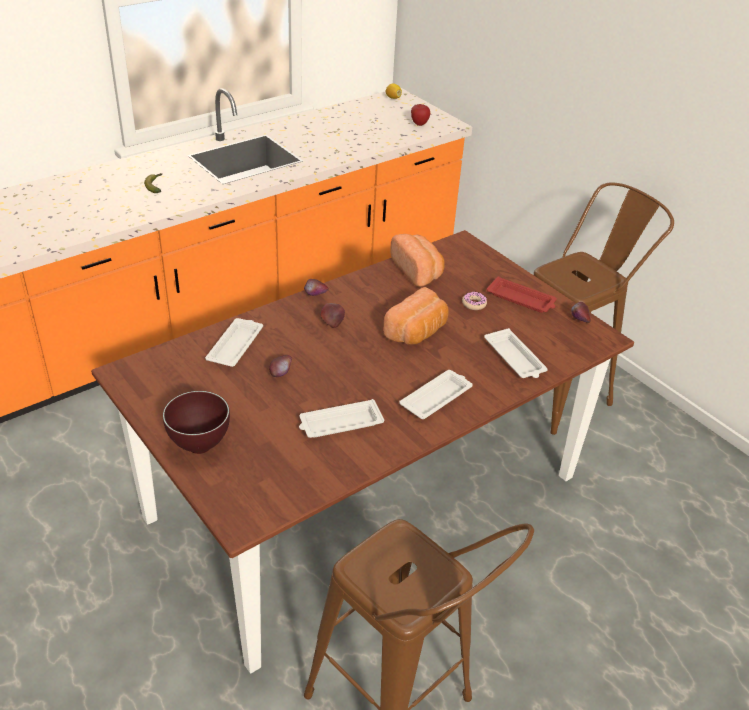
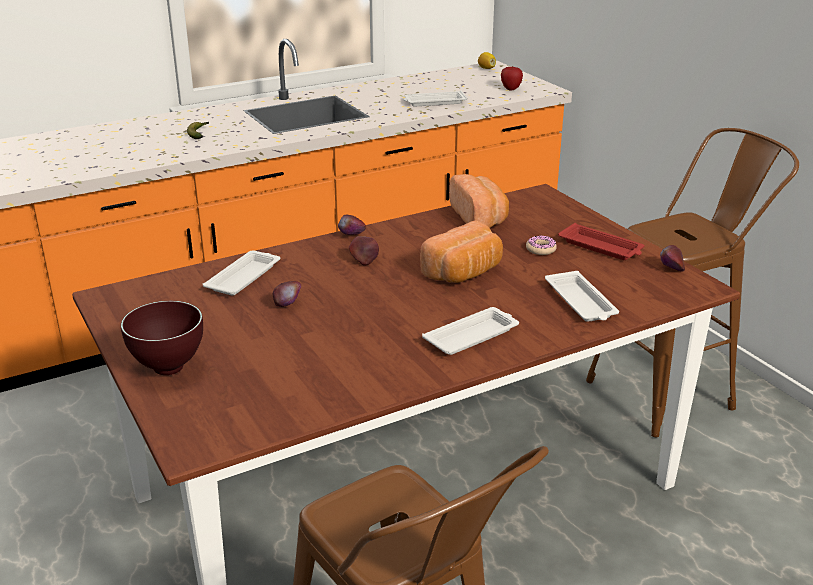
camera: 10 degrees right, 10 degrees down
(339, 424) = (344, 355): white tray -> white tray (434, 102)

